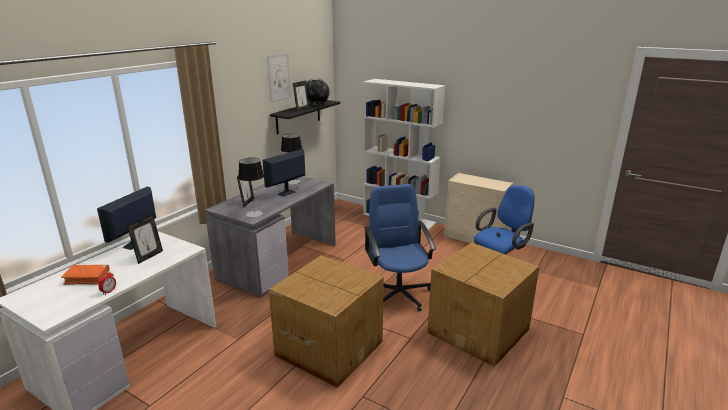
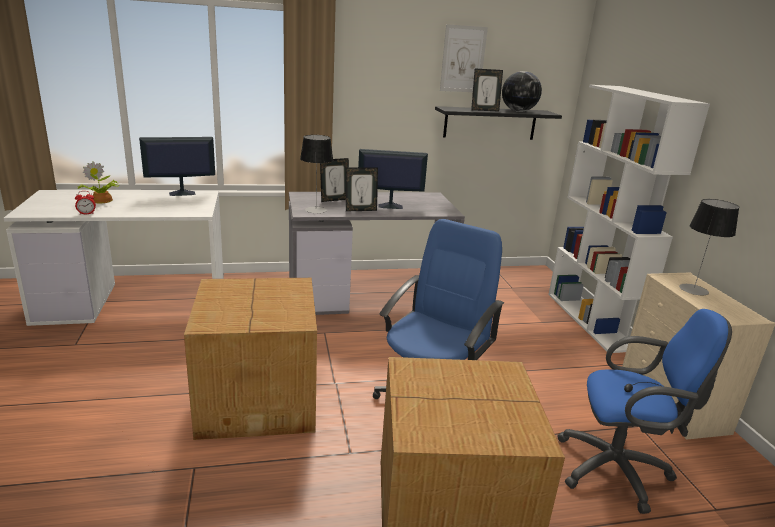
camera: 45 degrees right, 0 degrees up
(87, 278) = (101, 200): orange book -> potted plant
(149, 256) = (165, 205): picture frame -> picture frame (360, 210)
(293, 182) = (422, 200): table lamp -> table lamp (693, 289)

